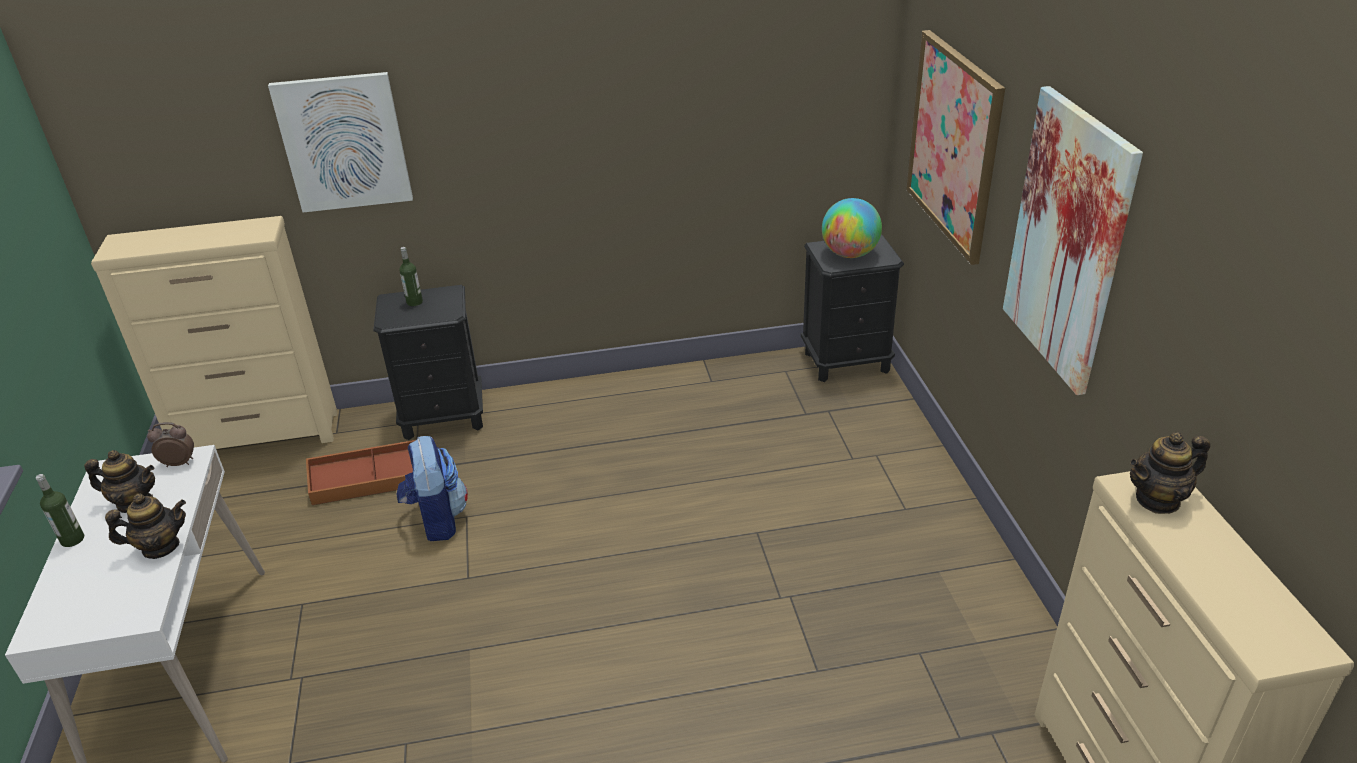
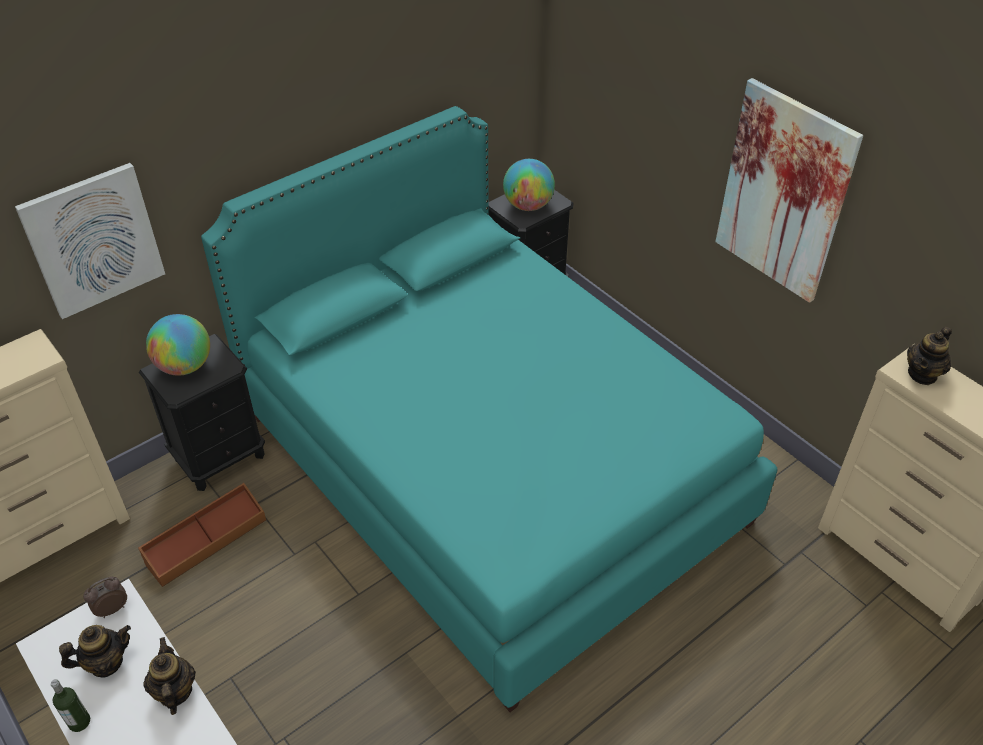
camera: 30 degrees left, 10 degrees up
(160, 547) = (174, 692): teapot -> teapot turned 60 degrees counterclockwise
(414, 302) = (184, 366): bottle -> globe
(437, 519) = (291, 554): backpack -> none
(683, 511) = (490, 468): none -> turquoise bed
(953, 144) = (631, 111): picture -> none

